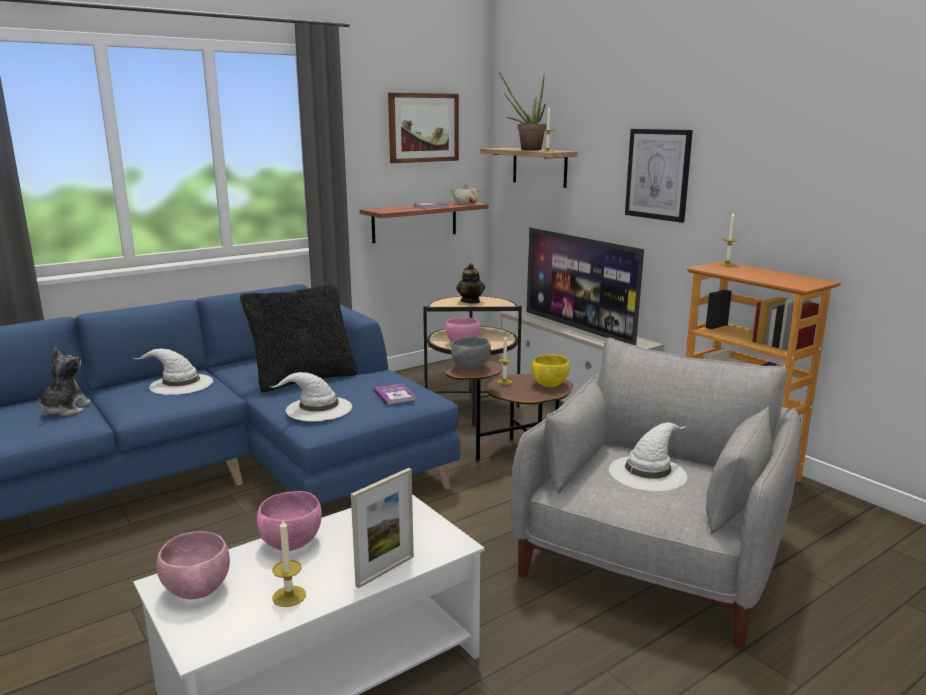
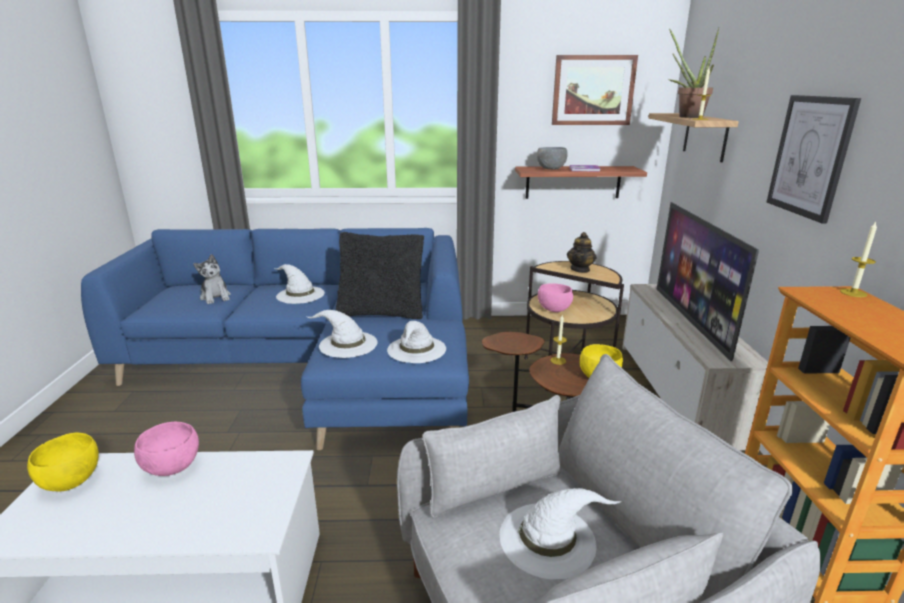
camera: 35 degrees right, 5 degrees up
(64, 410) = (216, 297): plush toy -> plush toy turned 105 degrees clockwise
(196, 591) = (70, 482): pink bowl -> yellow bowl
(289, 596) = (100, 520): candle -> none
(385, 571) = (181, 533): picture frame -> none
(394, 396) = (416, 349): book -> white hat
(465, 203) = (625, 169): beige teapot -> none
(471, 368) = (511, 340): grey bowl -> grey bowl (551, 169)

